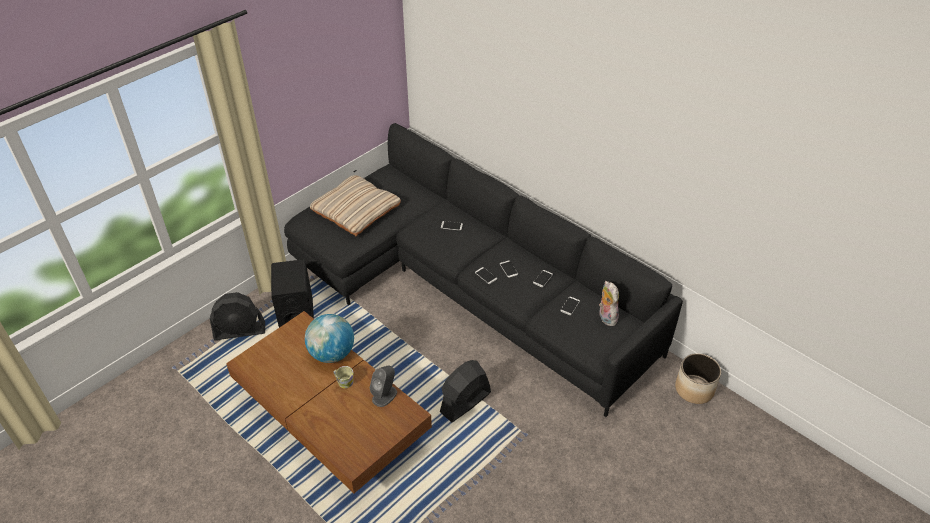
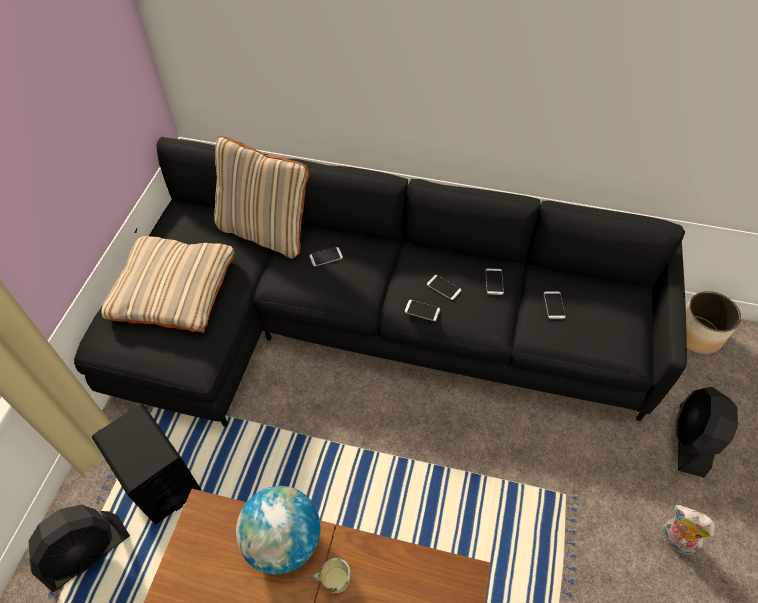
camera: 30 degrees left, 10 degrees up
(384, 395) = (407, 569): grey speaker -> none
(428, 200) = (265, 231): none -> beige pillow
(465, 402) = (474, 492): black fan -> black fan (690, 440)
(605, 317) = (604, 300): plush toy -> plush toy (675, 540)

